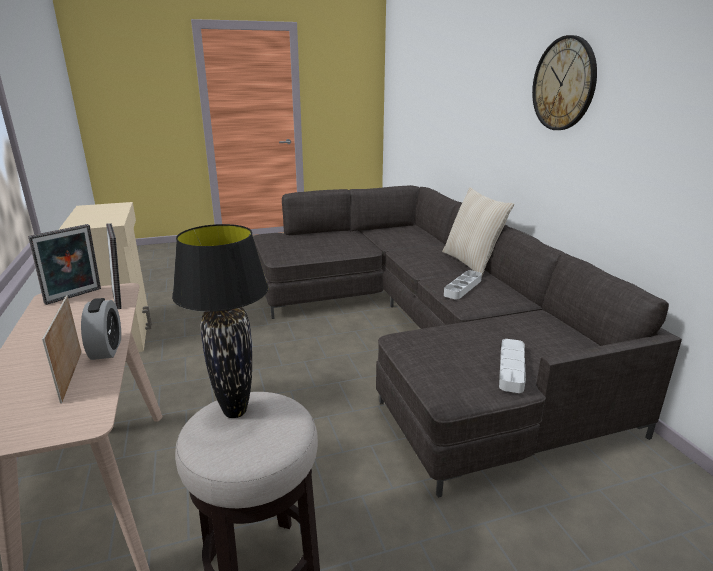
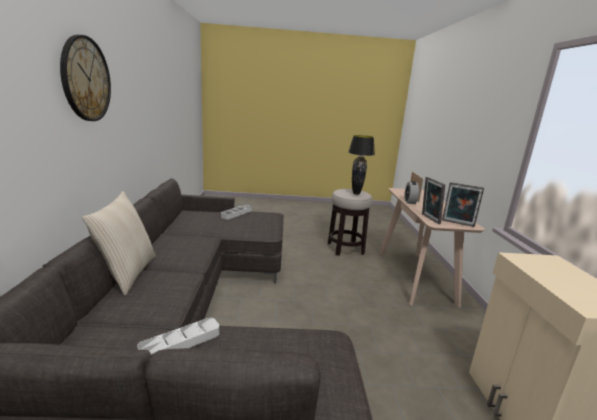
camera: 165 degrees left, 5 degrees down
(74, 297) = (457, 223): picture frame -> picture frame turned 120 degrees counterclockwise
(463, 287) = (187, 250): grey tray -> grey tray (180, 343)

